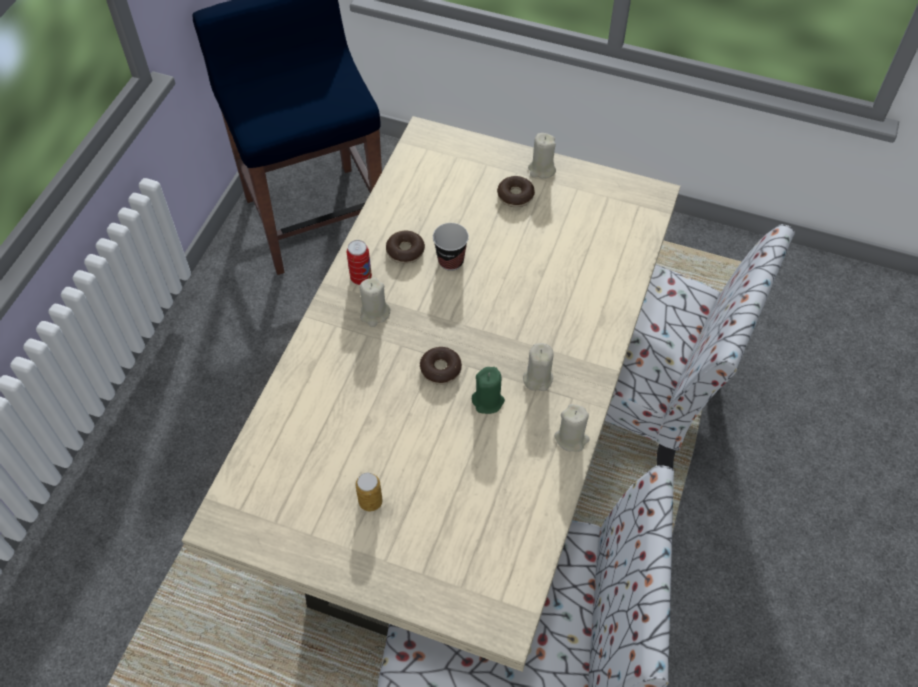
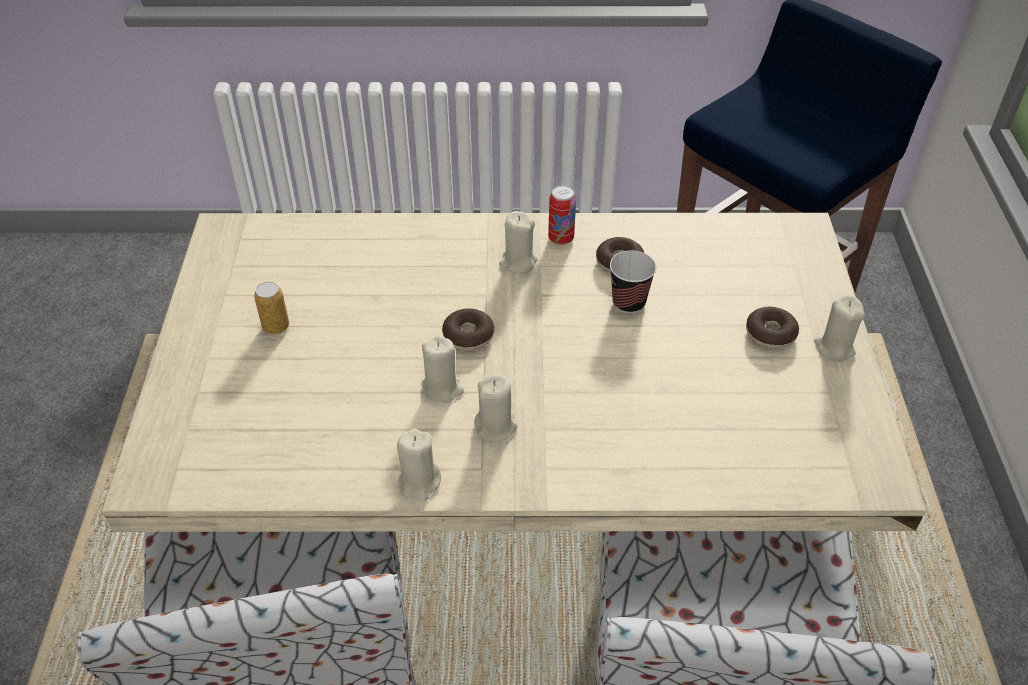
camera: 70 degrees right, 10 degrees down
(488, 401) = (442, 388): green candle -> beige candle

